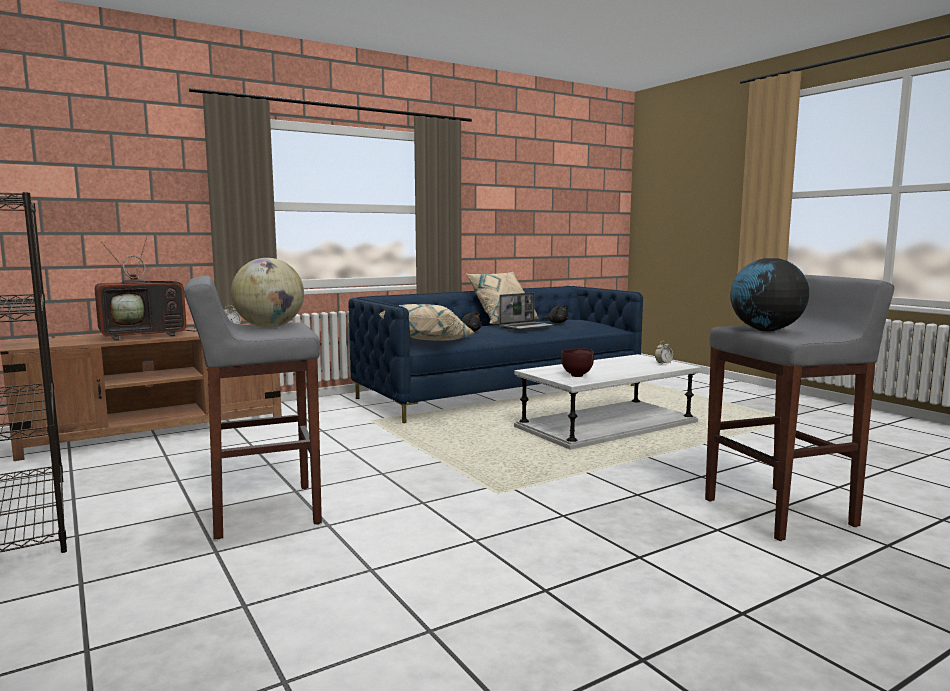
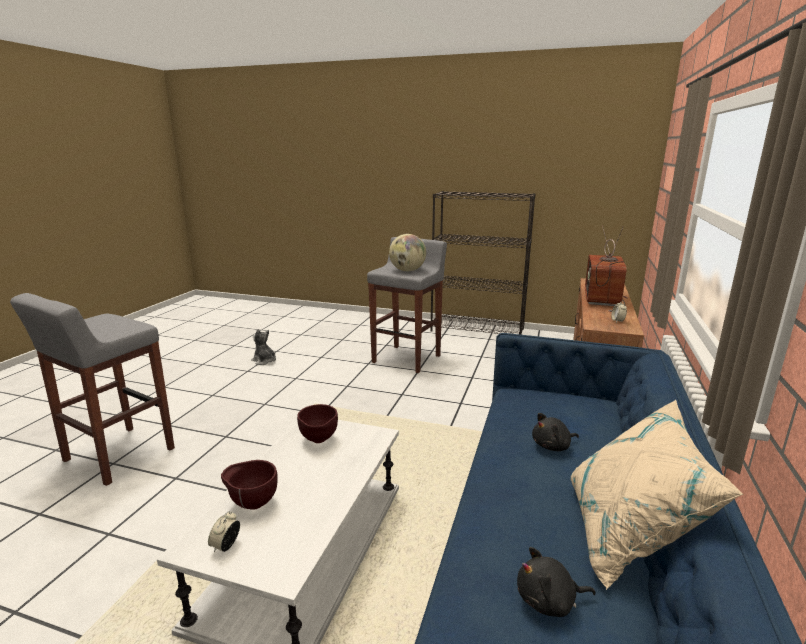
camera: 140 degrees right, 10 degrees up
(429, 341) = (523, 401): beige pillow -> none
(488, 605) = (264, 361): none -> plush toy
(526, 327) = (530, 512): laptop -> none
(643, 368) = (252, 503): none -> brown bowl
(765, 330) = (116, 323): globe -> none

